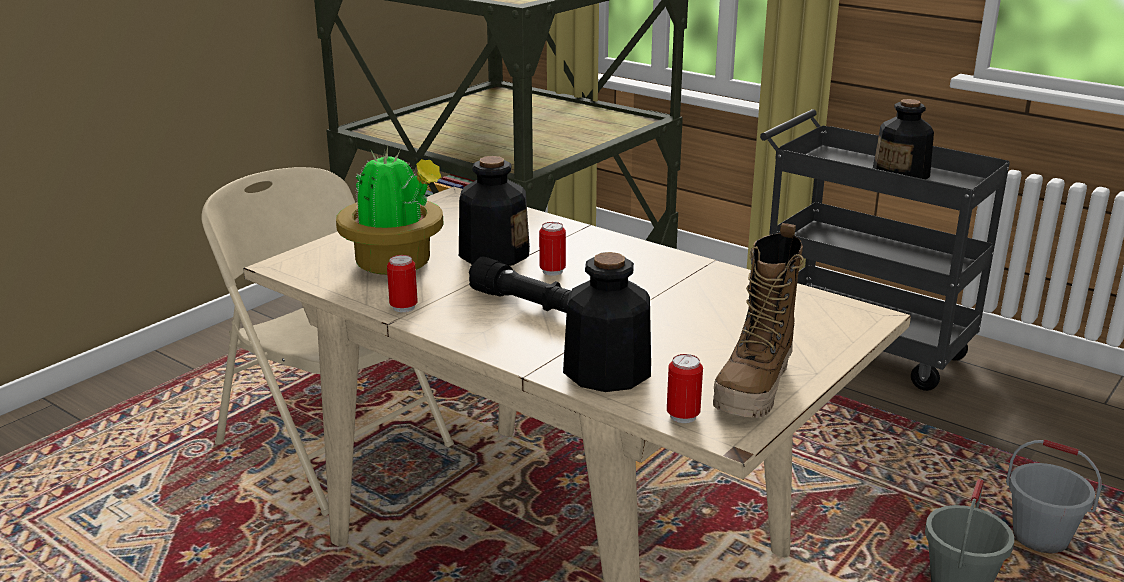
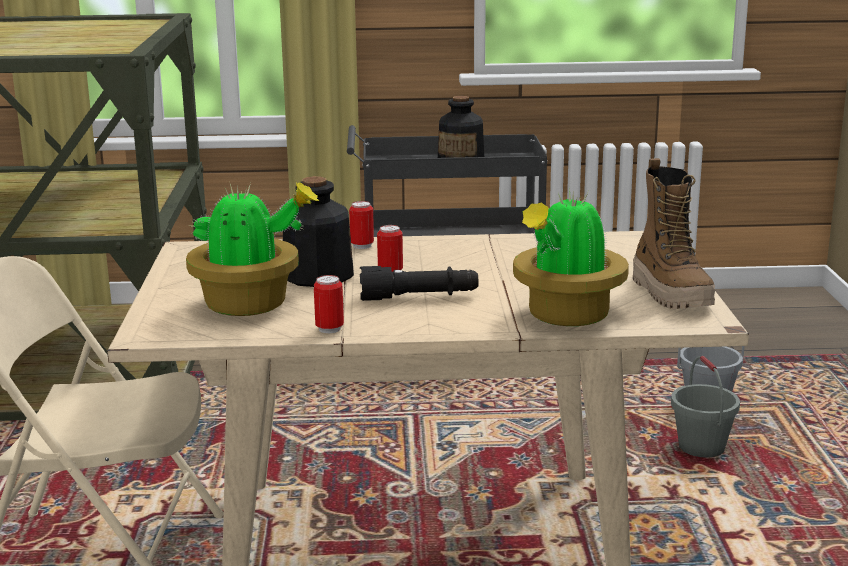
camera: 40 degrees left, 5 degrees down
(606, 371) = (566, 316): bottle -> potted plant
(683, 416) = (664, 322): can -> can (362, 246)

